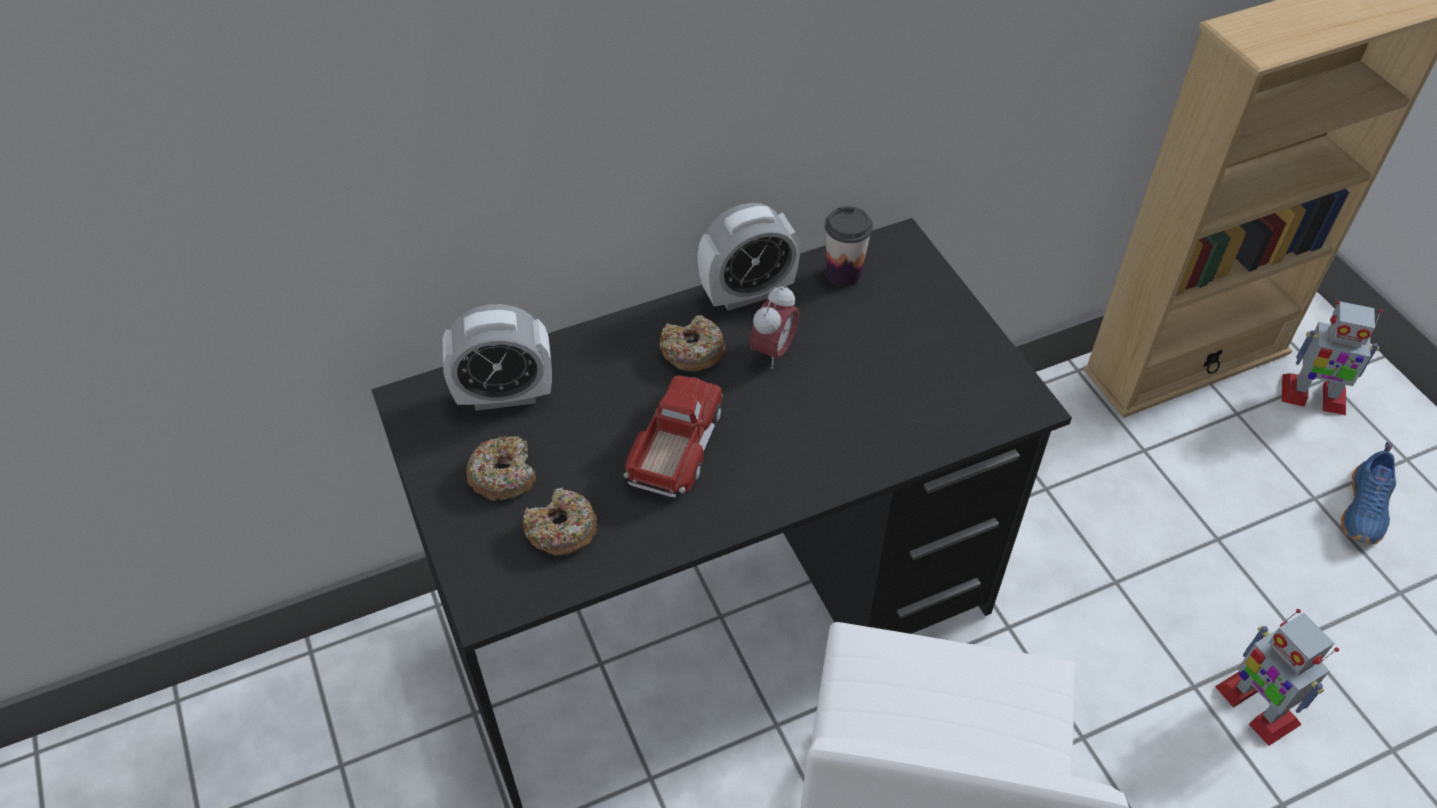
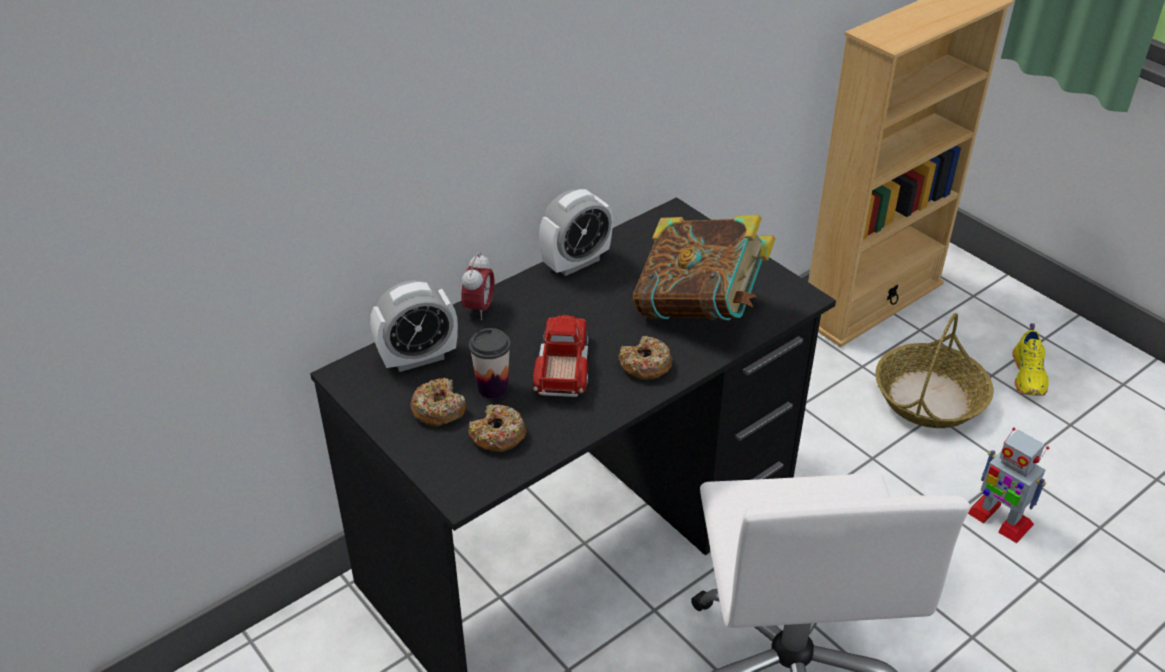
camera: 15 degrees left, 10 degrees down
(692, 352) = (550, 306): donut -> donut (645, 365)
(773, 351) = (609, 296): alarm clock -> alarm clock (479, 309)
(843, 274) = (641, 239): cup -> cup (492, 388)
(883, 394) = (700, 309): none -> book
(1218, 514) = (929, 398): none -> basket
(1312, 395) = (967, 308): toy robot -> none
(1365, 510) = (1029, 376): blue shoe -> yellow shoe

